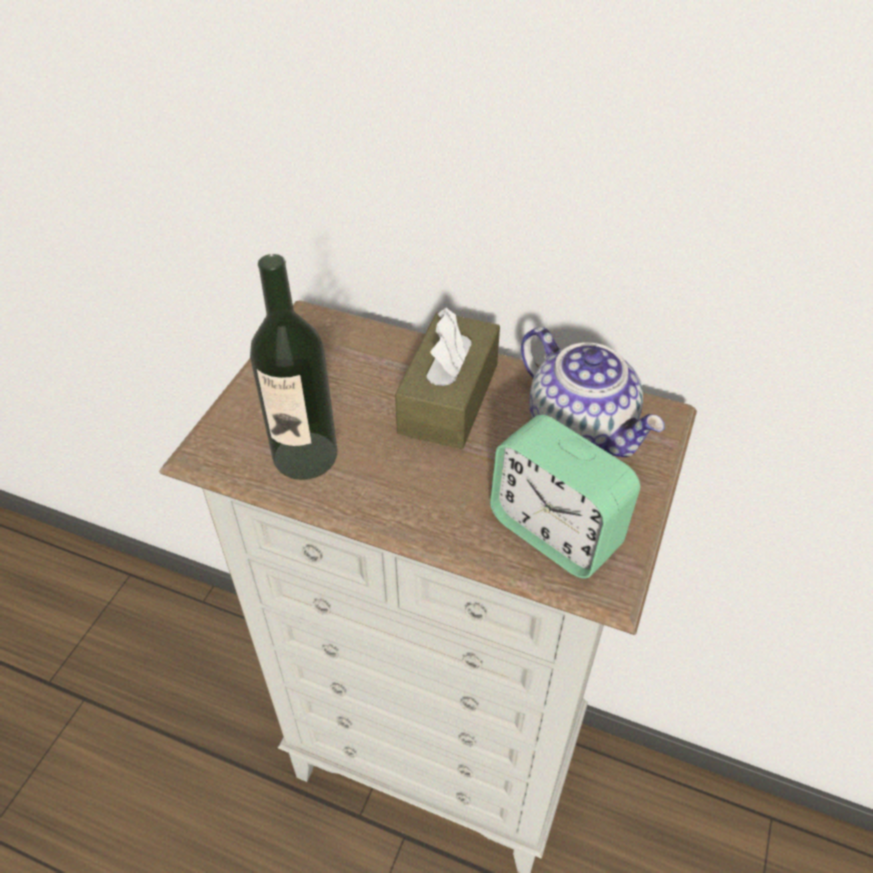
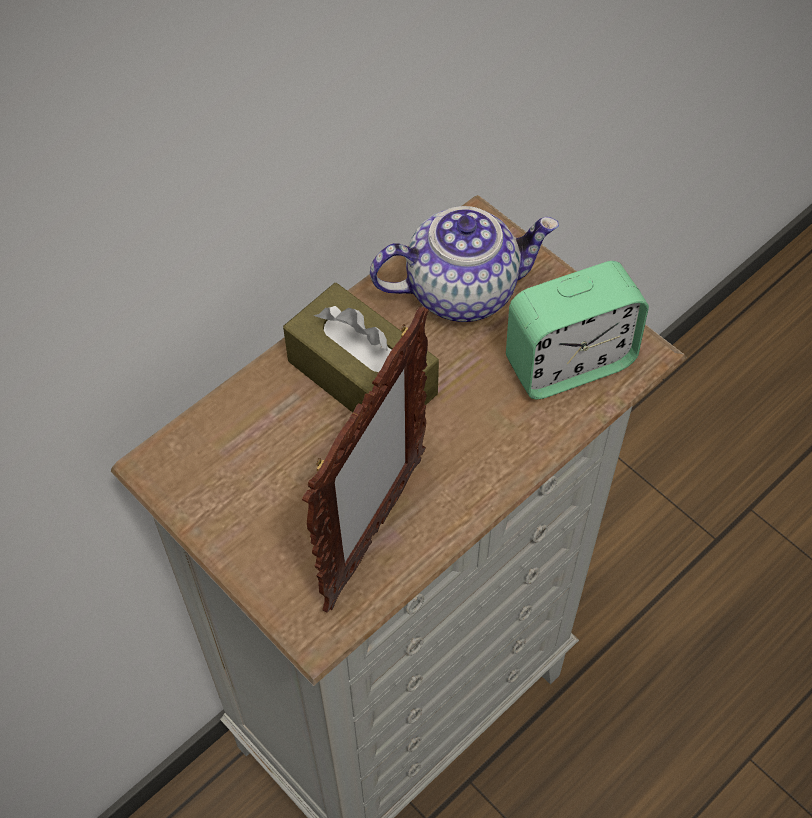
camera: 65 degrees left, 10 degrees up
(305, 455) = (373, 532): bottle -> picture frame

